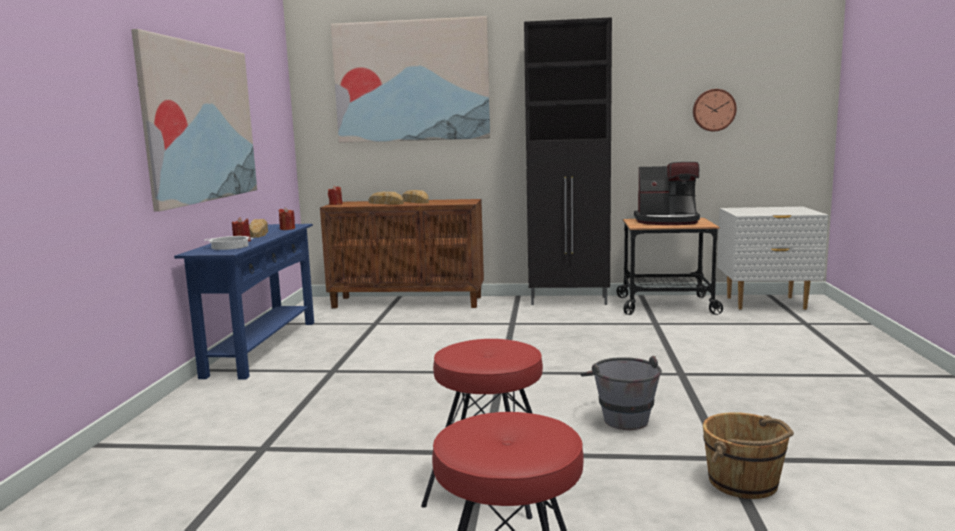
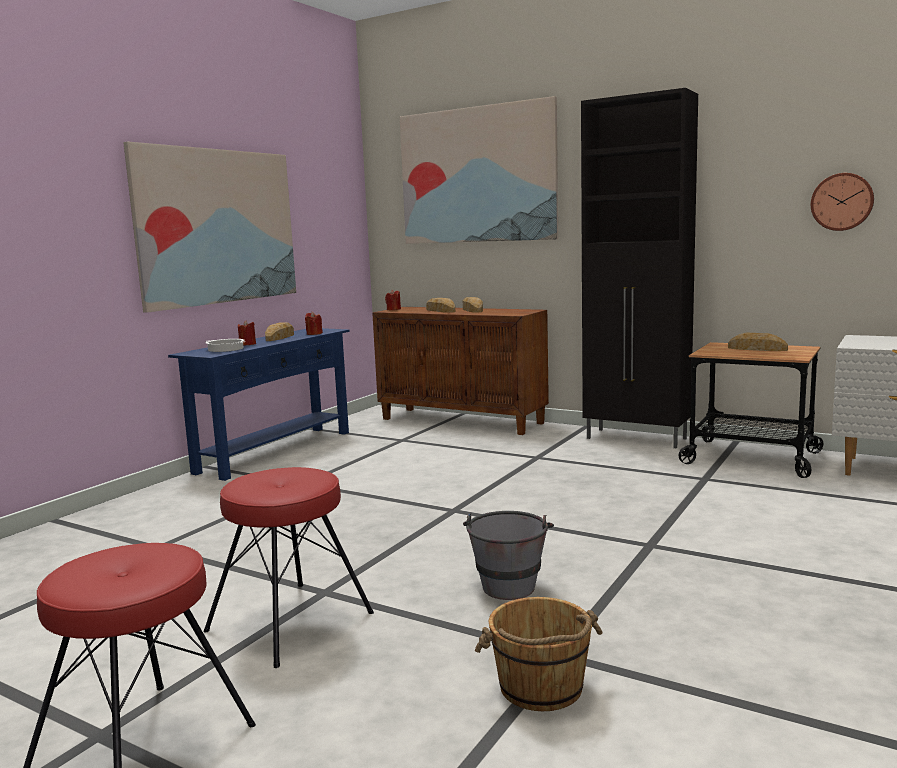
camera: 25 degrees right, 0 degrees up
(667, 221) = (757, 349): coffee machine -> bread

